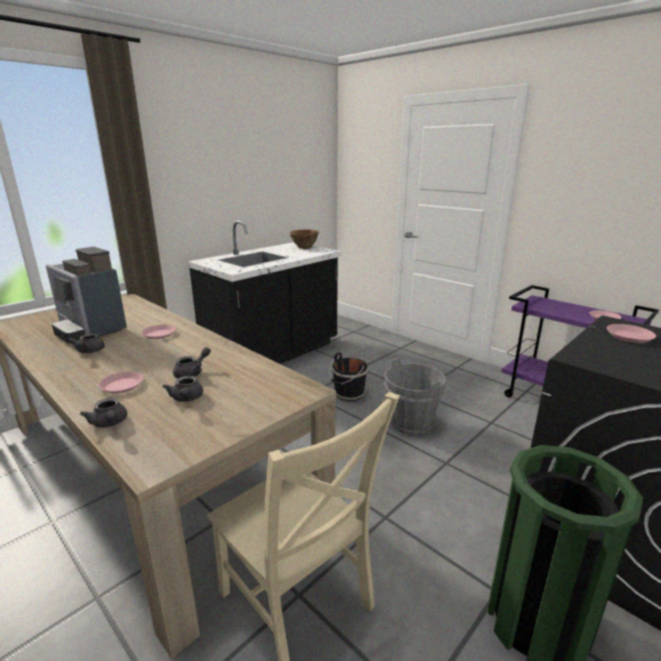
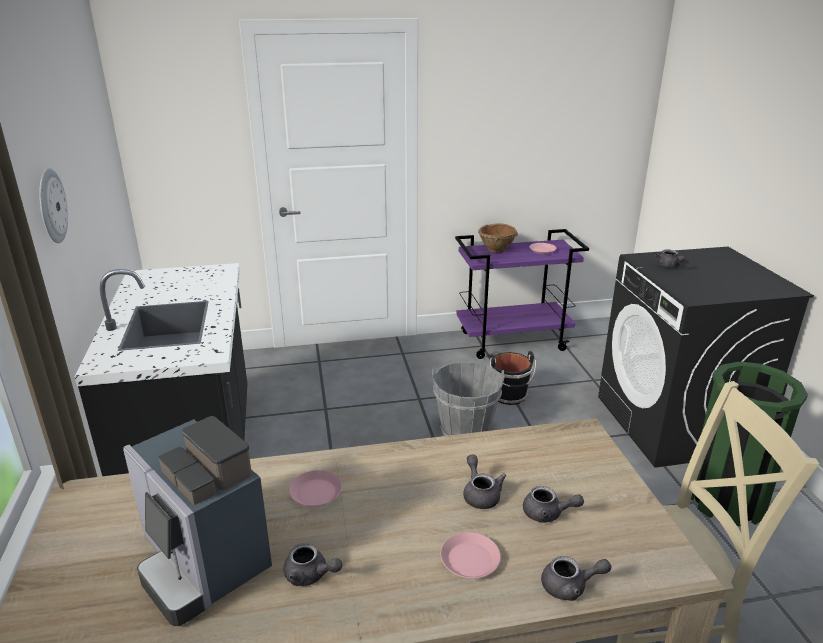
camera: 55 degrees left, 5 degrees up
(89, 329) = (202, 562): coffee machine -> coffee machine turned 60 degrees clockwise
(217, 178) = (51, 206): none -> wall clock
(304, 247) = (175, 276): brown bowl -> brown bowl (496, 249)
(348, 394) = (370, 443): black bucket -> black bucket (509, 396)
(629, 336) = (669, 266): pink plate -> grey teapot

